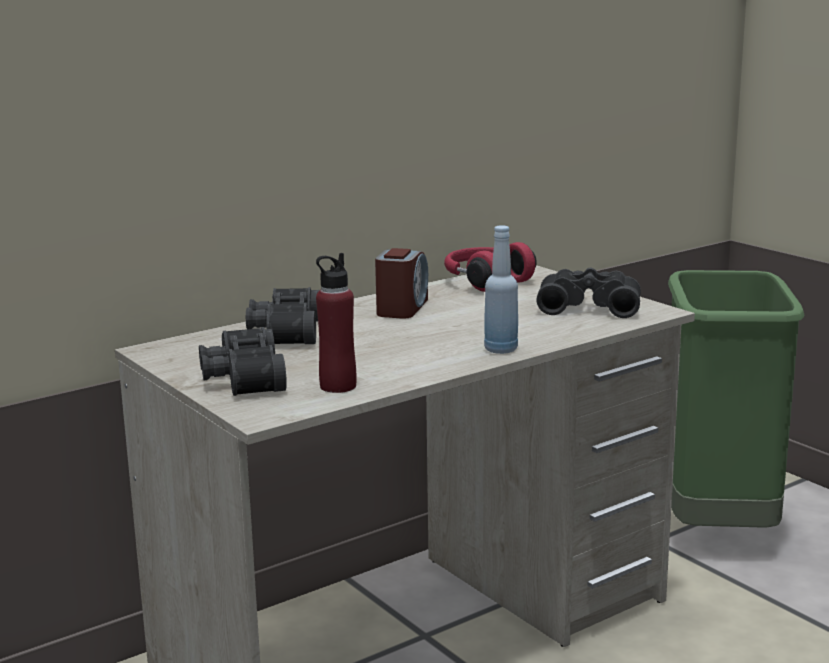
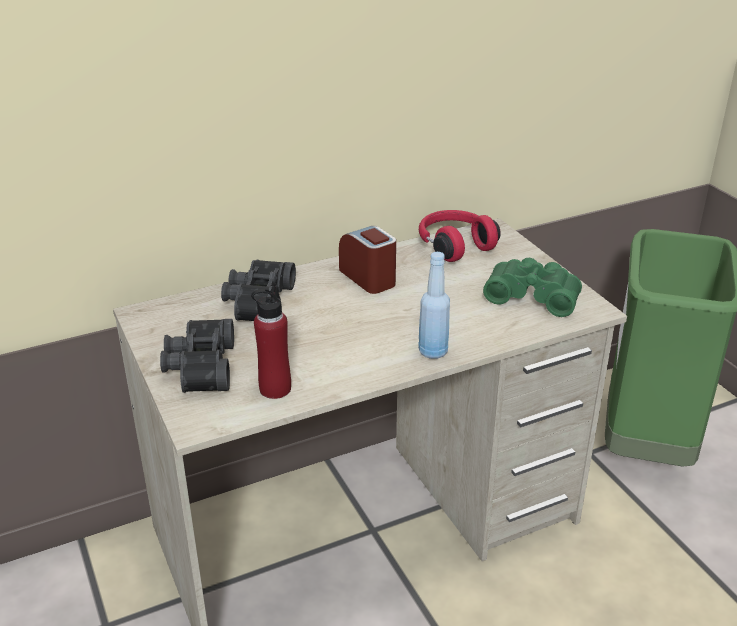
camera: 10 degrees right, 15 degrees up
(402, 308) = (368, 278): alarm clock -> alarm clock turned 60 degrees counterclockwise
(589, 307) = (533, 295): black binoculars -> green binoculars

